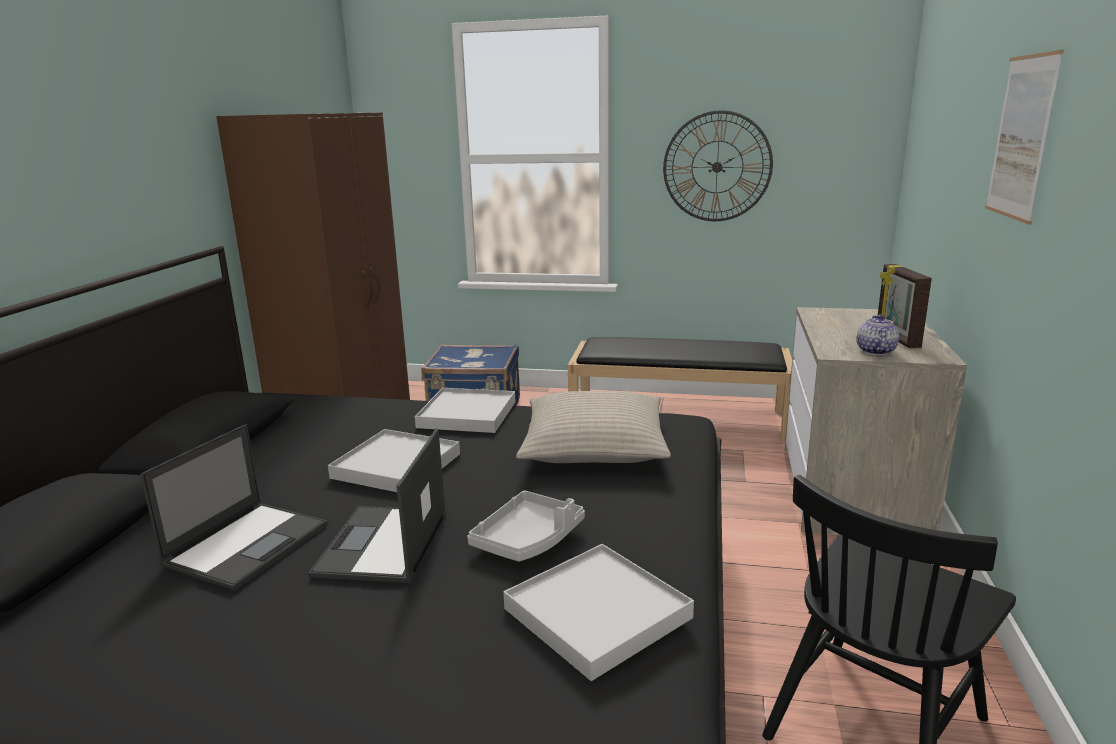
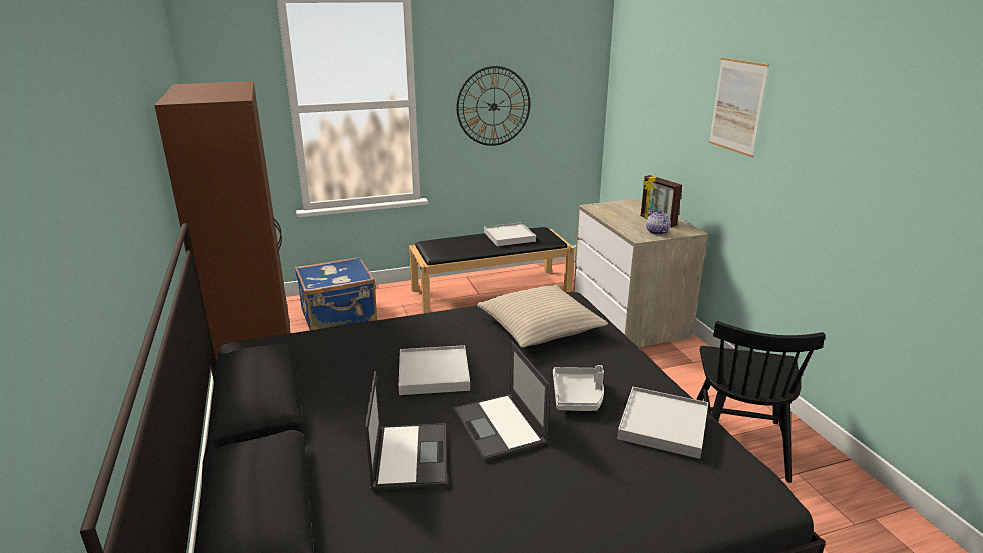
camera: 30 degrees left, 5 degrees up
(467, 414) = (430, 324): white tray -> white tray (509, 237)

